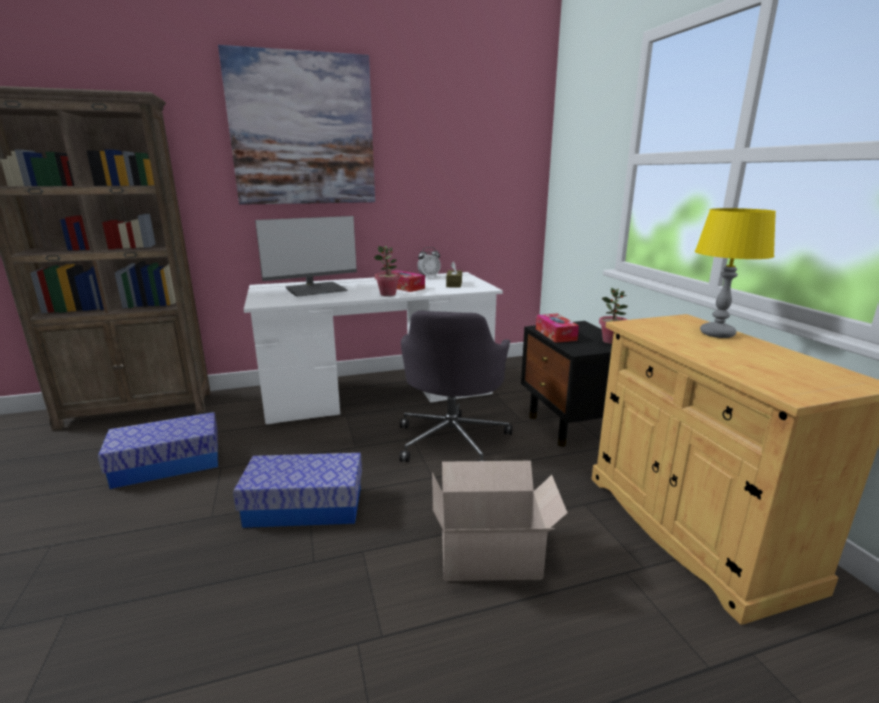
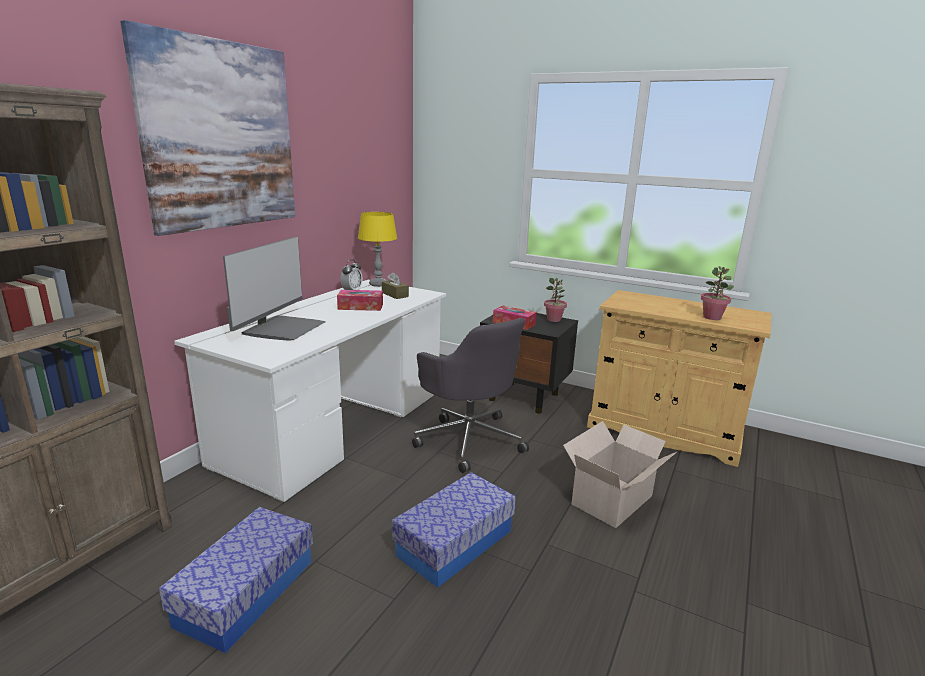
camera: 45 degrees left, 0 degrees up
(388, 294) = (369, 317): potted plant -> potted plant (712, 317)
(717, 334) = (660, 300): yellow table lamp -> yellow table lamp (378, 284)

